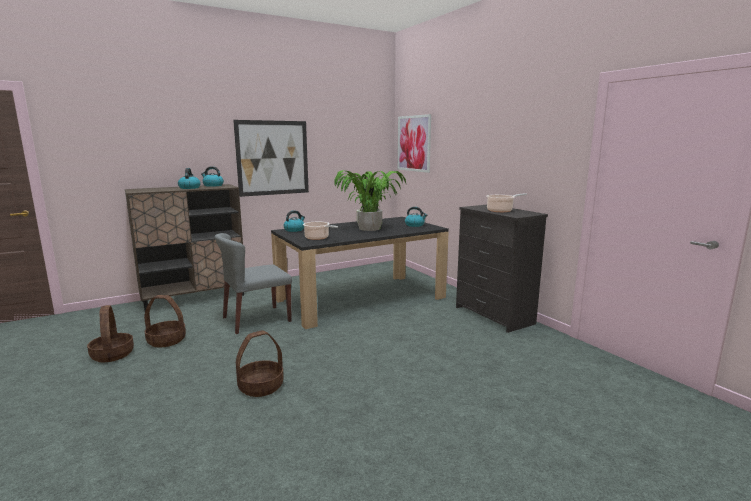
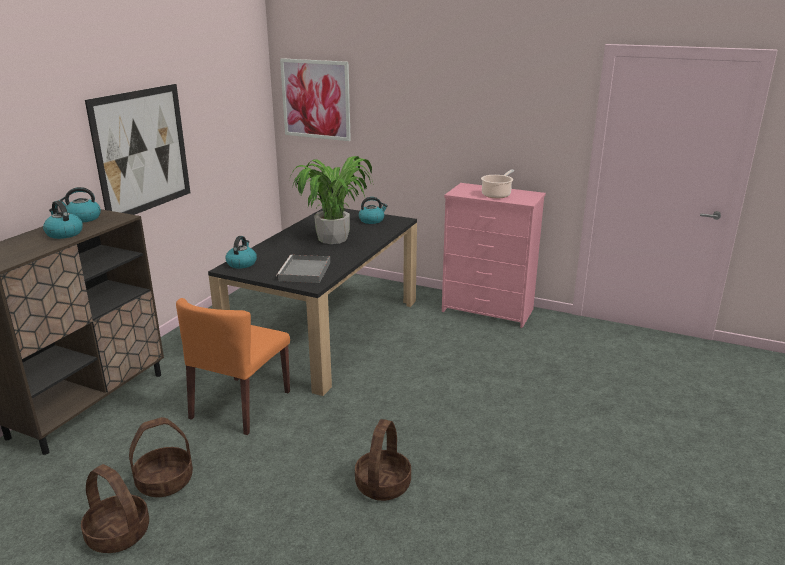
camera: 35 degrees left, 10 degrees up
(256, 319) = (240, 405): grey chair -> orange chair
(318, 238) = (305, 272): cooking pot -> grey tray
(494, 316) = (488, 311): black dresser -> pink dresser

